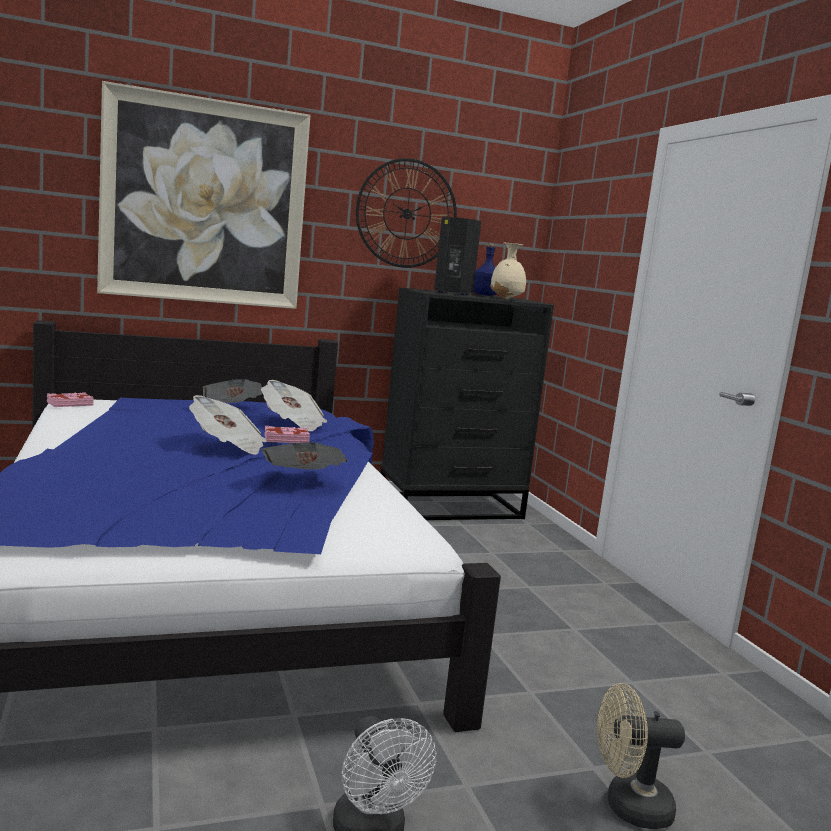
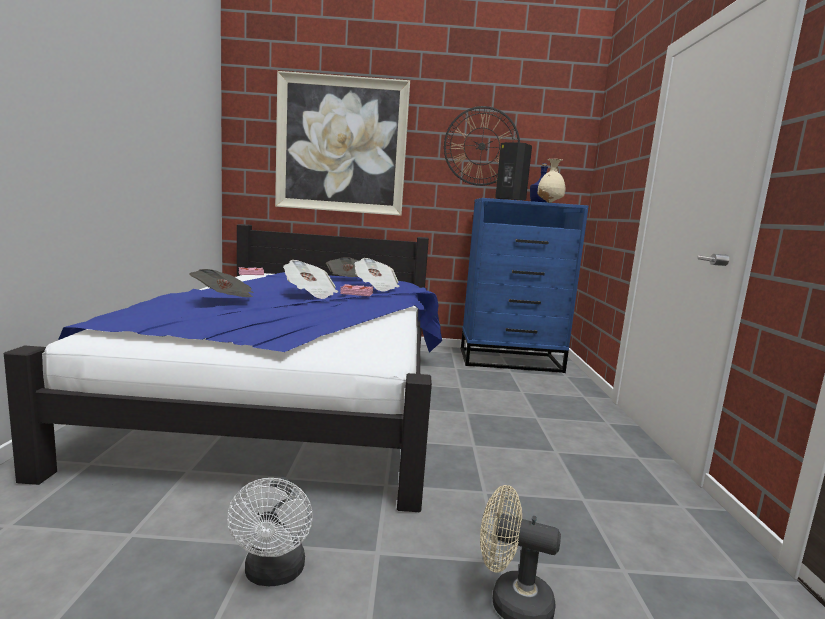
camera: 20 degrees right, 0 degrees up
(303, 480) = (334, 313): newspaper -> newspaper (225, 301)
(452, 507) = (511, 360): black dresser -> blue dresser

